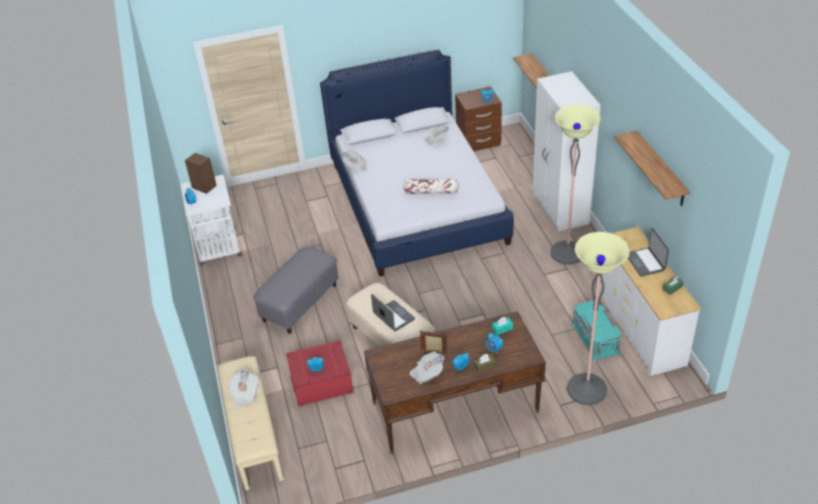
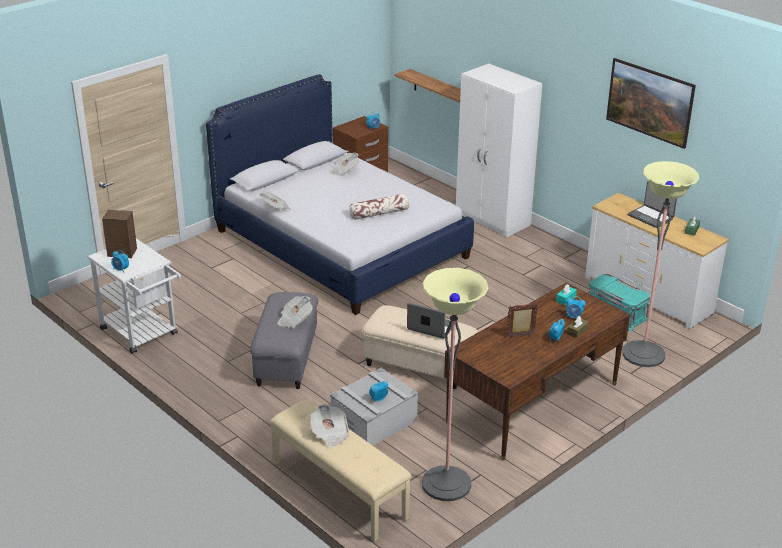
camera: 30 degrees left, 10 degrees down
(321, 382) = (374, 422): red storage box -> grey storage box
(427, 373) = (527, 352): newspaper -> newspaper (294, 320)
(567, 253) = (530, 252): floor lamp -> floor lamp (446, 484)
(661, 169) = (647, 117): shelf -> picture

